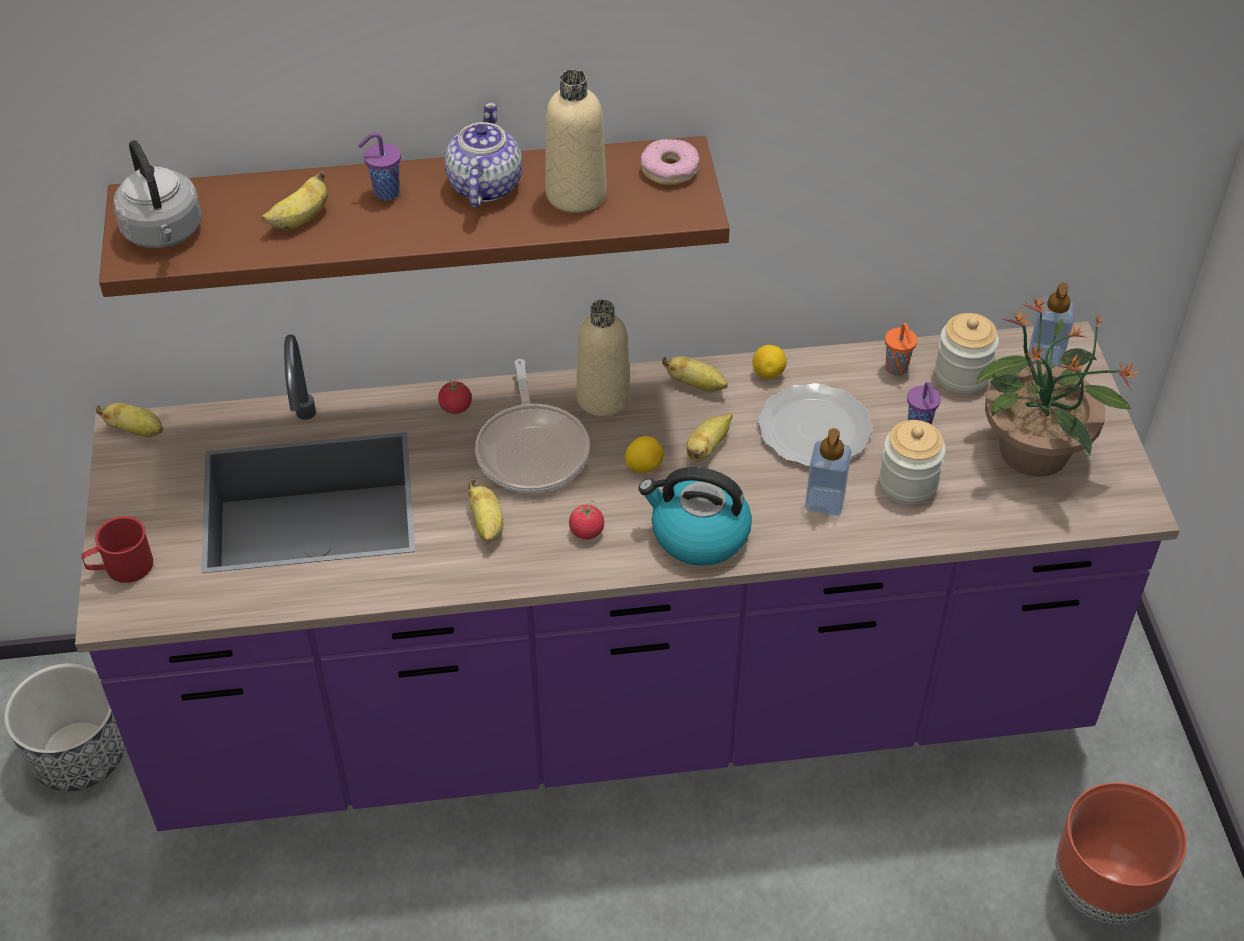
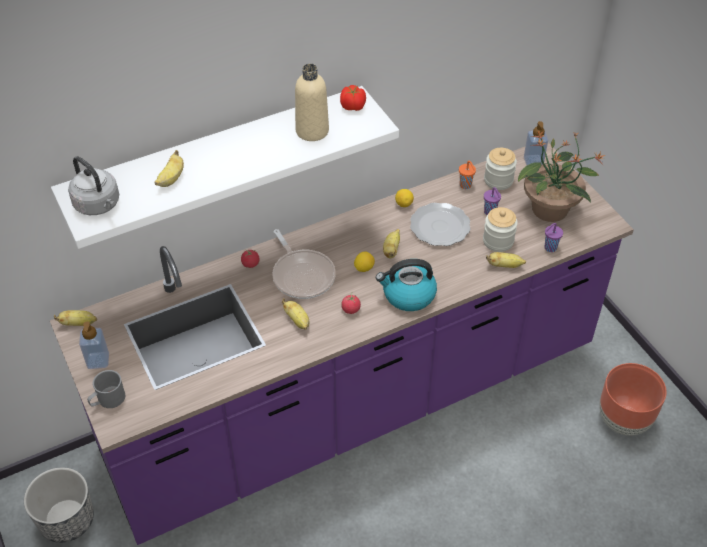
camera: 20 degrees left, 0 degrees up
(121, 567) = (107, 400): red mug -> grey mug
(385, 193) = (210, 154): purple cup -> purple cup (549, 248)
(416, 204) = (217, 157): brown shelf -> white shelf
(484, 186) = (261, 138): teapot -> none
(603, 398) = (326, 239): beige bottle -> none
(669, 169) = (353, 107): donut -> tomato
(696, 385) = (370, 219): banana -> banana (504, 266)
(825, 501) = (462, 261): soap dispenser -> soap dispenser (98, 360)

